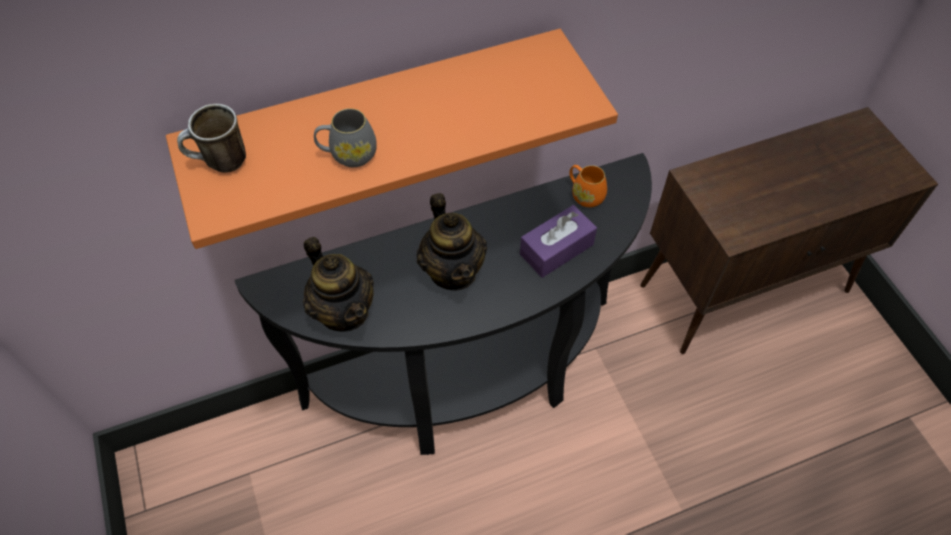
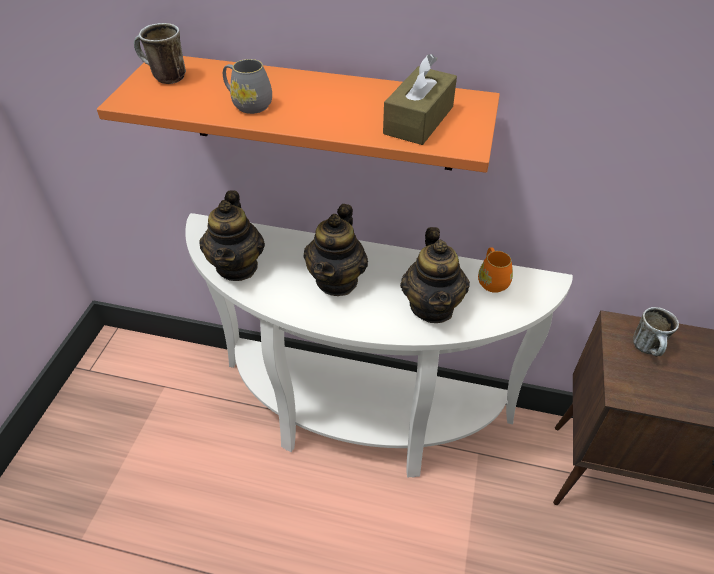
camera: 35 degrees right, 10 degrees down
(472, 383) = (358, 420): black console table -> white console table
(522, 95) = (418, 120): none -> brown tissue box
(556, 249) = (432, 306): purple tissue box -> teapot
(727, 187) = (648, 350): none -> mug

